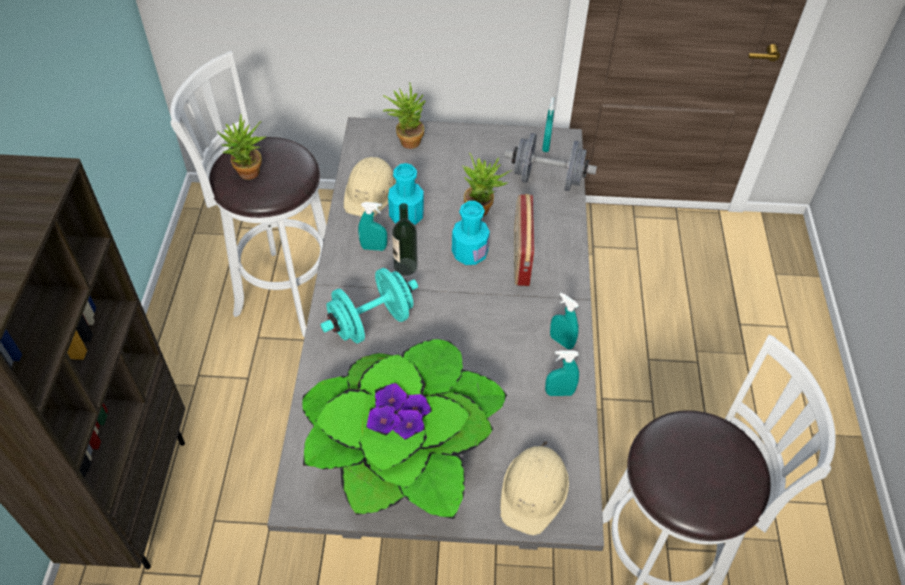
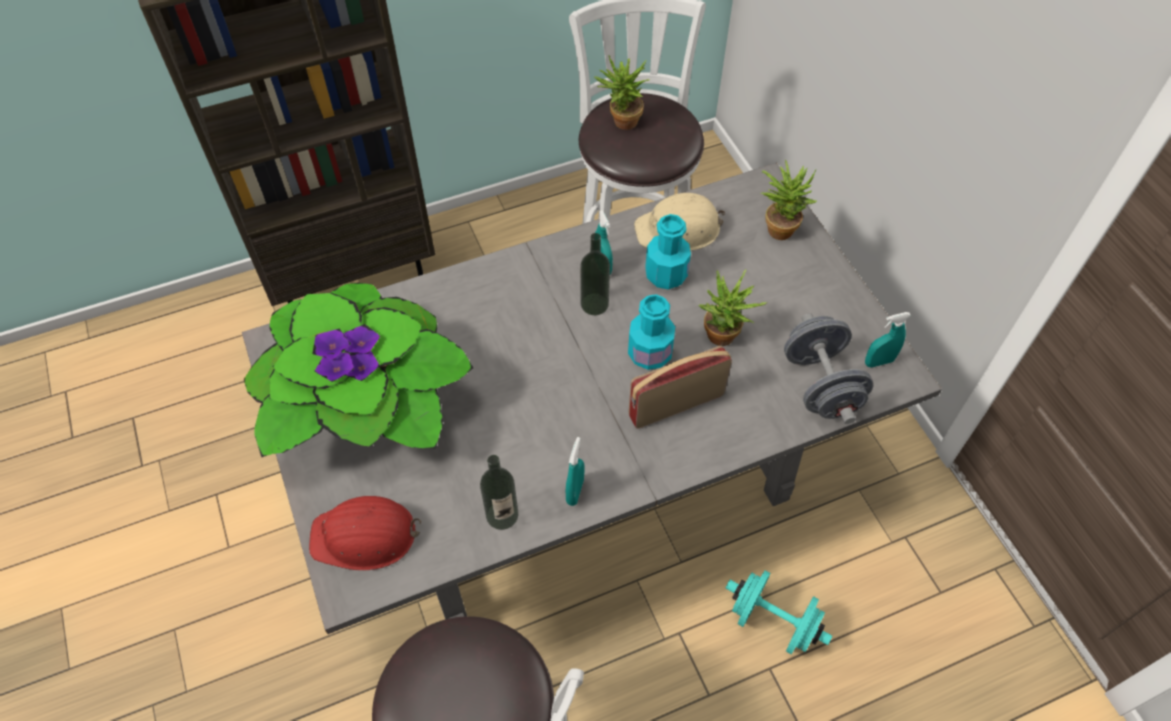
camera: 65 degrees right, 5 degrees up
(371, 322) = (504, 308): turquoise dumbbell -> turquoise dumbbell (773, 621)
(534, 490) = (365, 536): beige hard hat -> red hard hat
(559, 392) = (502, 515): turquoise spray bottle -> bottle

